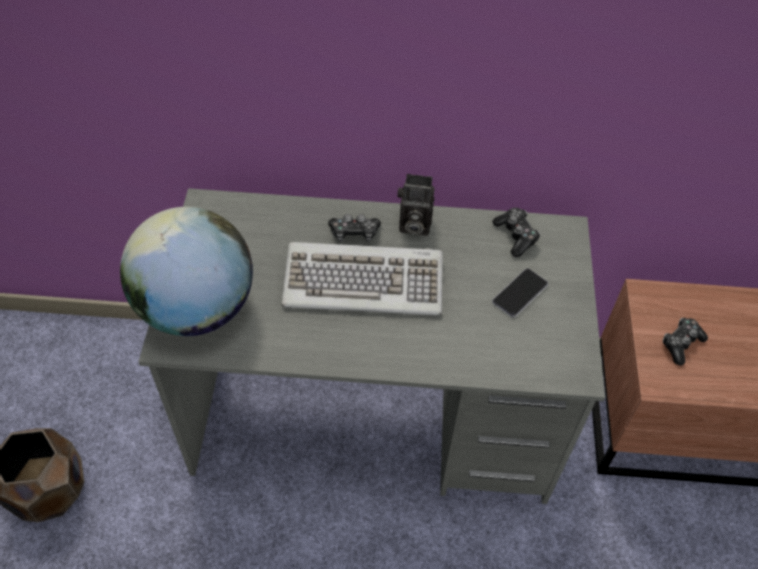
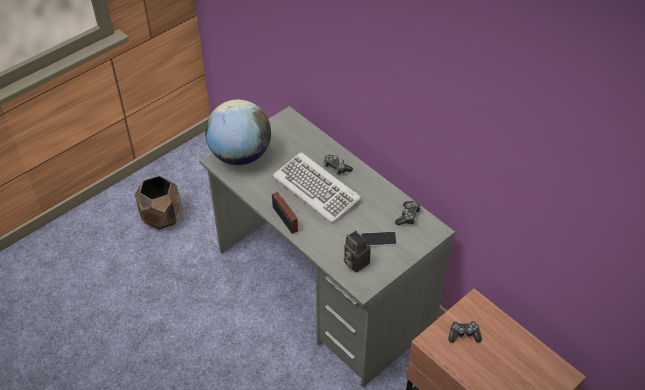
camera: 45 degrees right, 5 degrees down
(375, 359) = (285, 221): none -> radio
(413, 225) = (366, 181): camera -> camera (354, 262)

